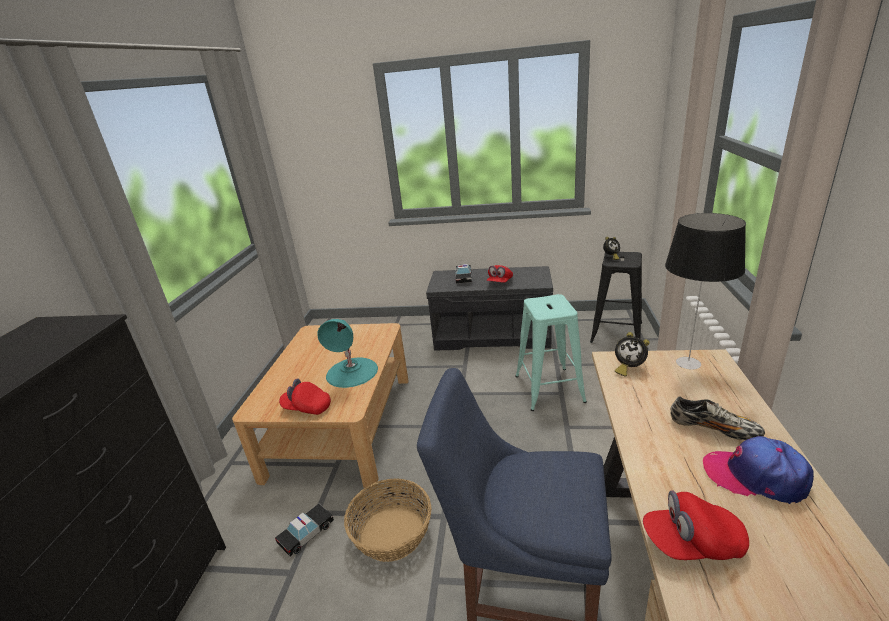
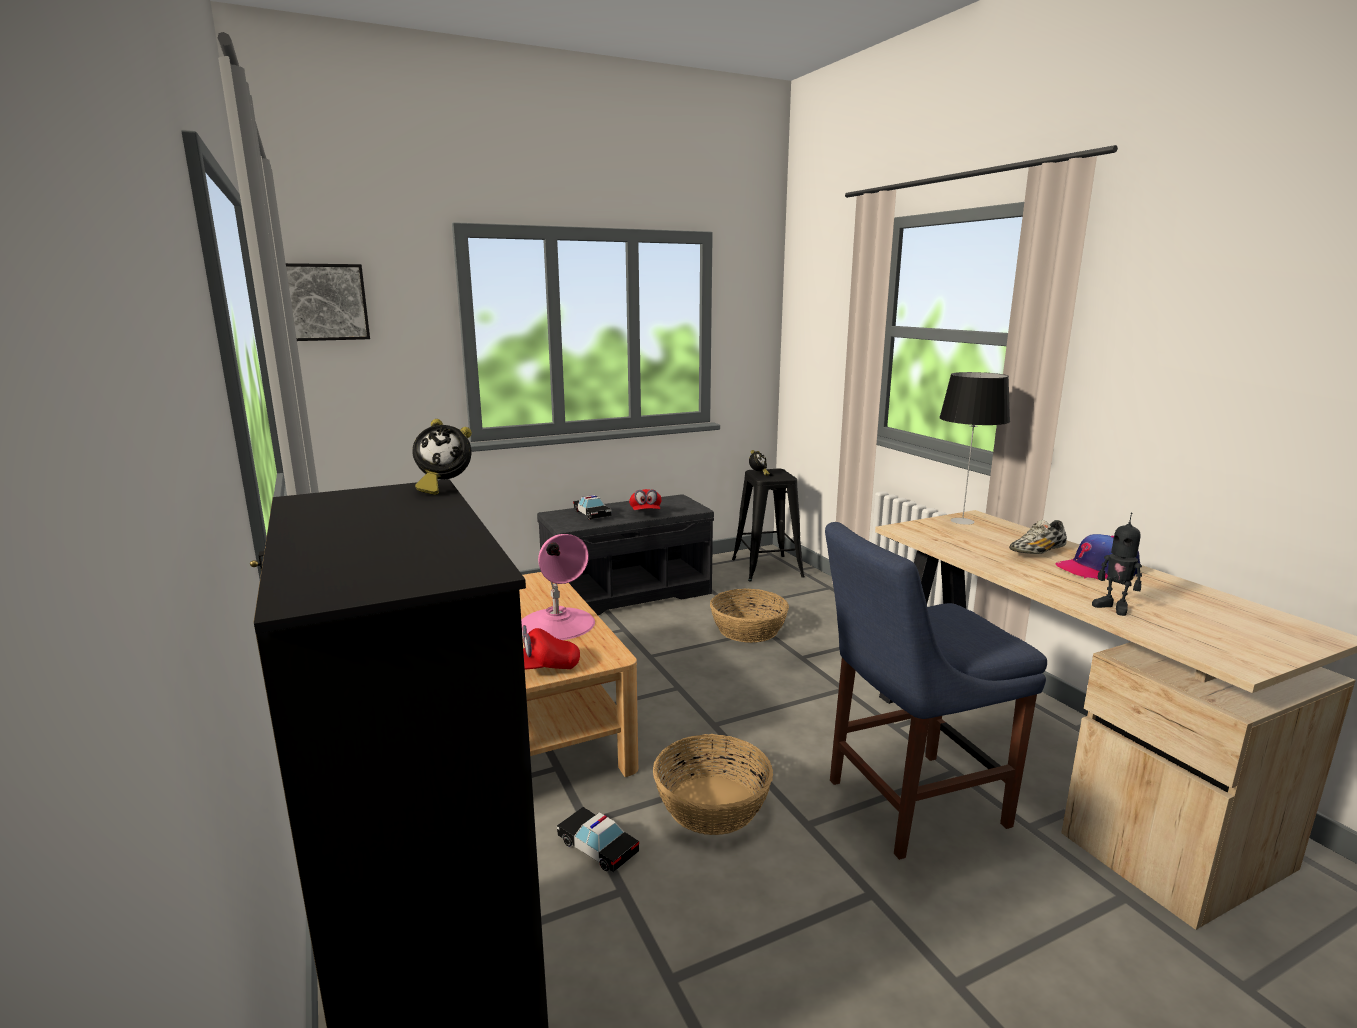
camera: 35 degrees left, 10 degrees down
(300, 128) = (326, 302): none -> picture
(306, 533) = (598, 847): toy car -> toy car turned 60 degrees counterclockwise
(352, 372) = (557, 624): turquoise table lamp -> pink table lamp
(549, 388) = (748, 629): turquoise stool -> basket
(628, 368) = (923, 531): alarm clock -> alarm clock (443, 487)
(692, 543) = (1113, 607): red cap -> toy robot
(713, 429) = (1037, 552): shoe -> shoe turned 150 degrees clockwise

